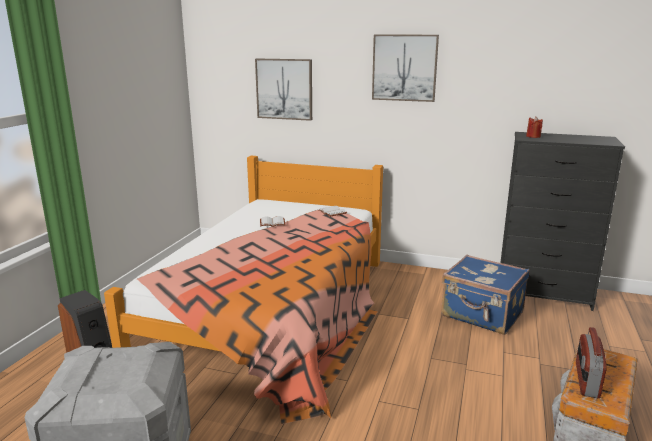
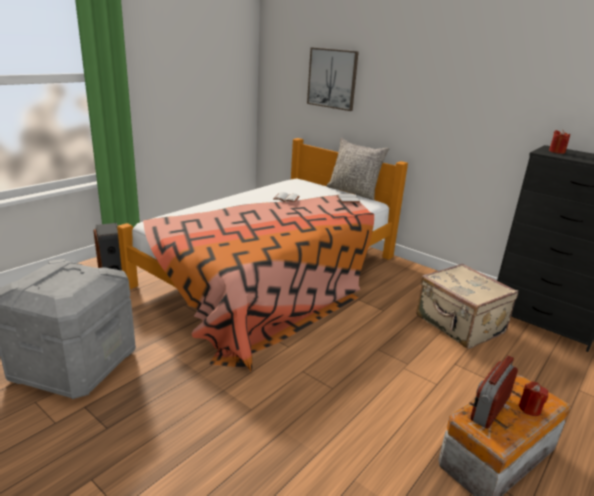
camera: 20 degrees right, 5 degrees up
(328, 203) = (353, 192): none -> grey pillow
(404, 68) = (442, 66): picture -> none
(482, 315) = (459, 325): blue suitcase -> beige suitcase
(614, 370) = (529, 408): none -> red candle

